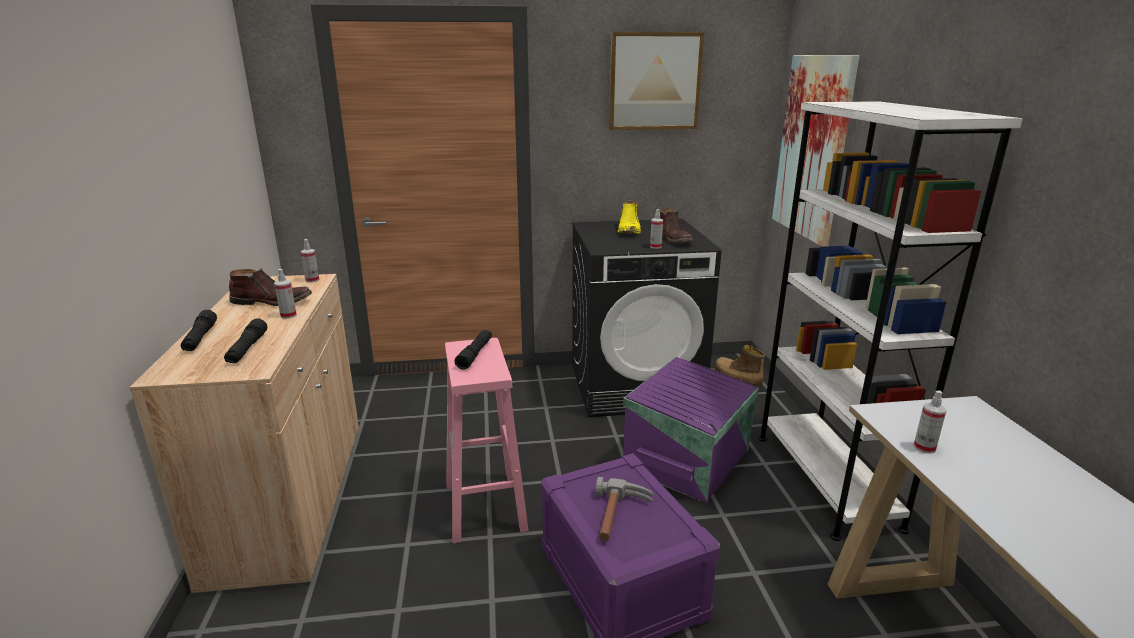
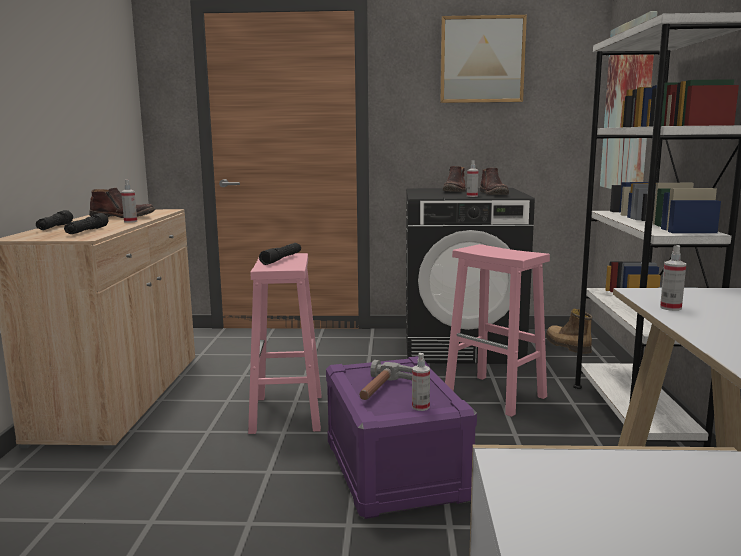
camera: 10 degrees right, 10 degrees down
(312, 280) = (162, 210): spray bottle -> spray bottle (420, 407)
(629, 230) = (455, 191): yellow boot -> brown boot
(689, 458) = (496, 395): purple storage box -> pink stool

